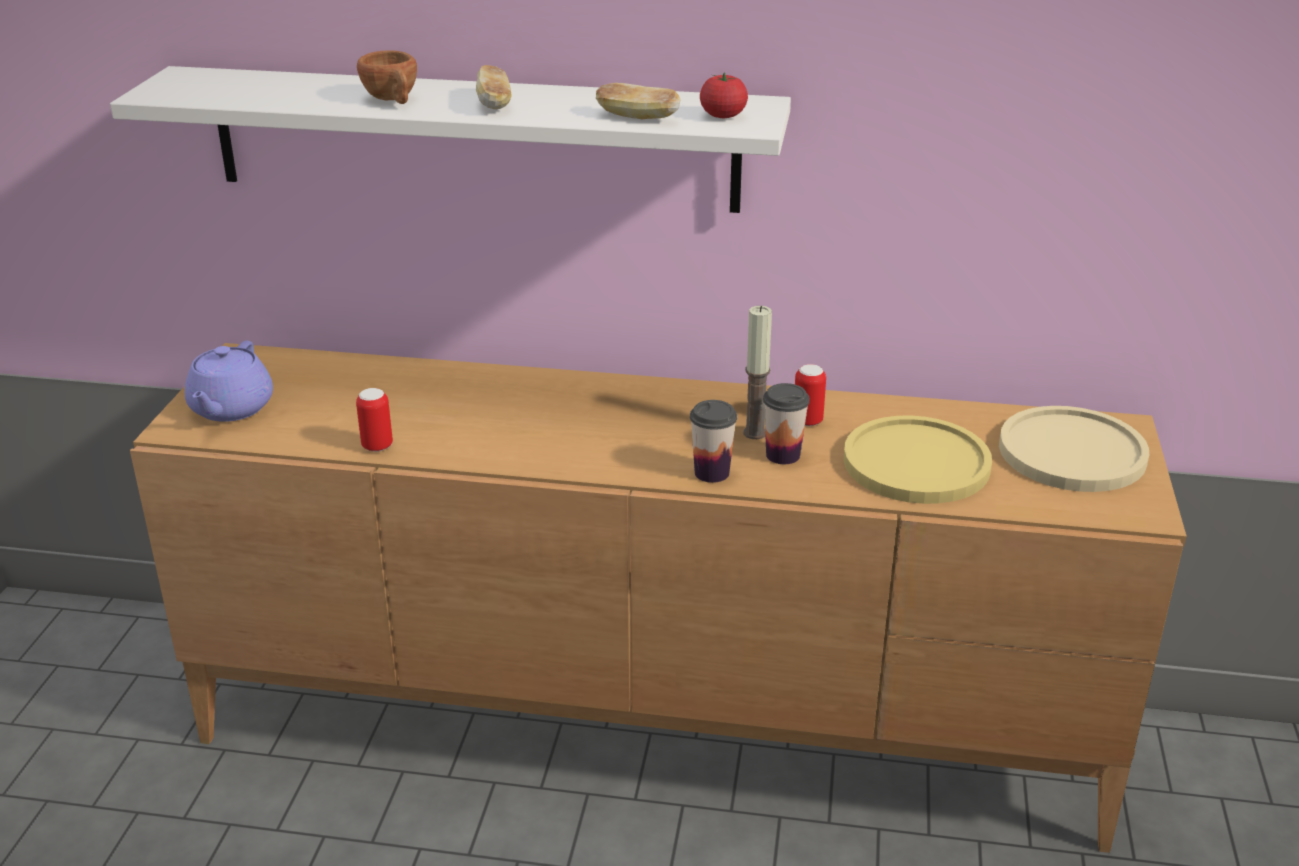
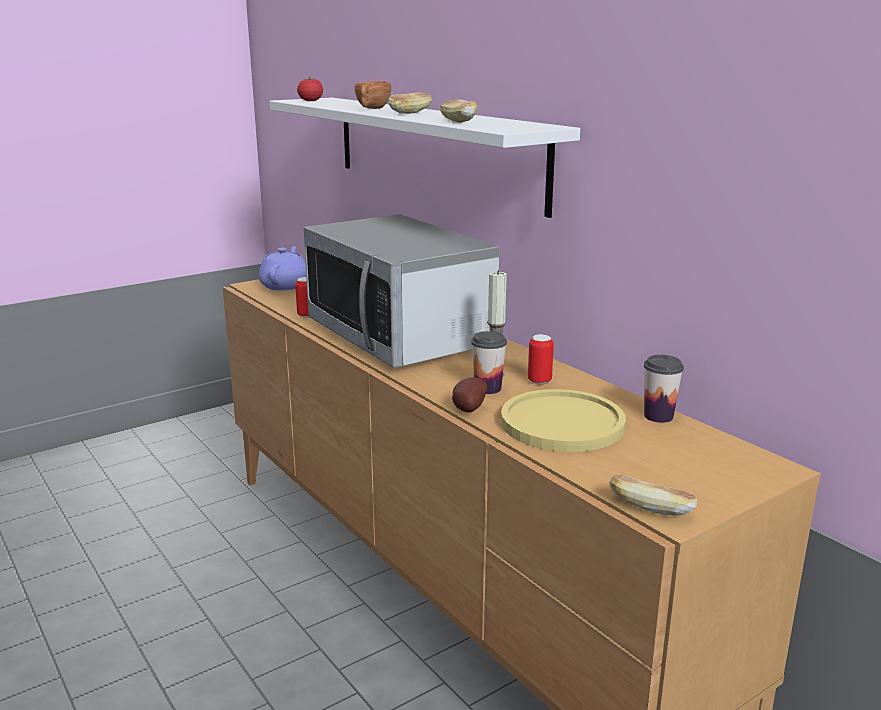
camera: 45 degrees right, 10 degrees down
(230, 409) = (285, 285): purple teapot -> purple teapot turned 135 degrees clockwise
(558, 427) = (400, 336): none -> microwave
(711, 473) = (430, 380): cup -> cup (658, 416)
(723, 116) = (507, 126): tomato -> tomato (310, 100)
(815, 491) = (467, 409): none -> potato
(1072, 452) = (694, 463): beige plate -> none
(1121, 516) = (650, 509): none -> bread

